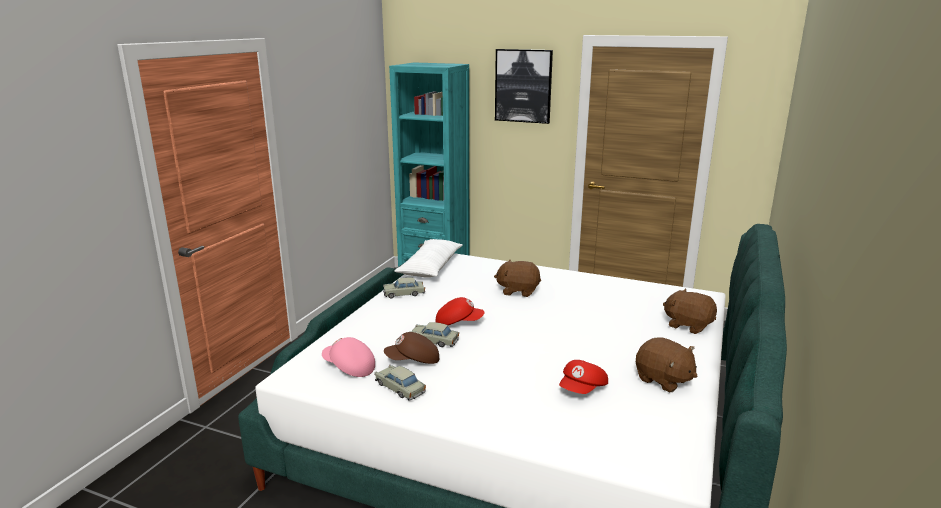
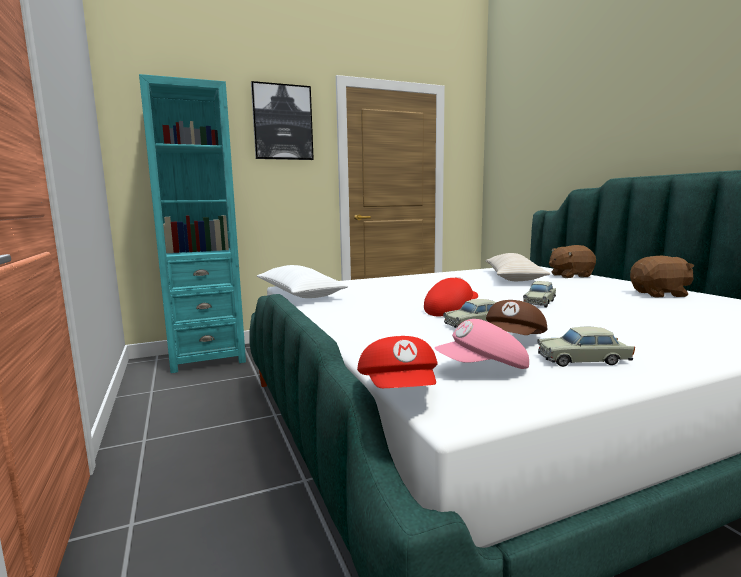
camera: 45 degrees left, 10 degrees down
(404, 294) = (334, 311): beige toy car -> beige toy car (540, 302)
(518, 291) = (423, 287): brown plush toy -> none
(583, 389) = (659, 311): red cap -> red cap (400, 390)
(626, 306) = (513, 277): none -> beige pillow

